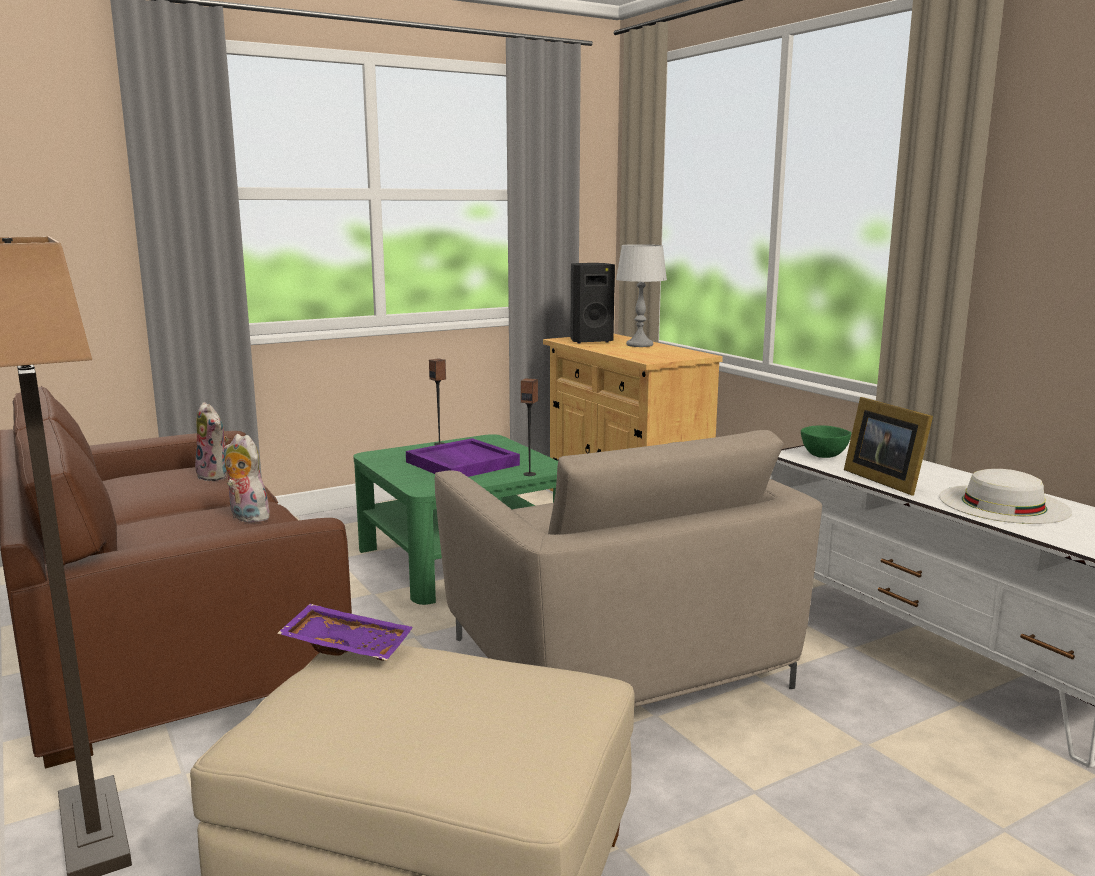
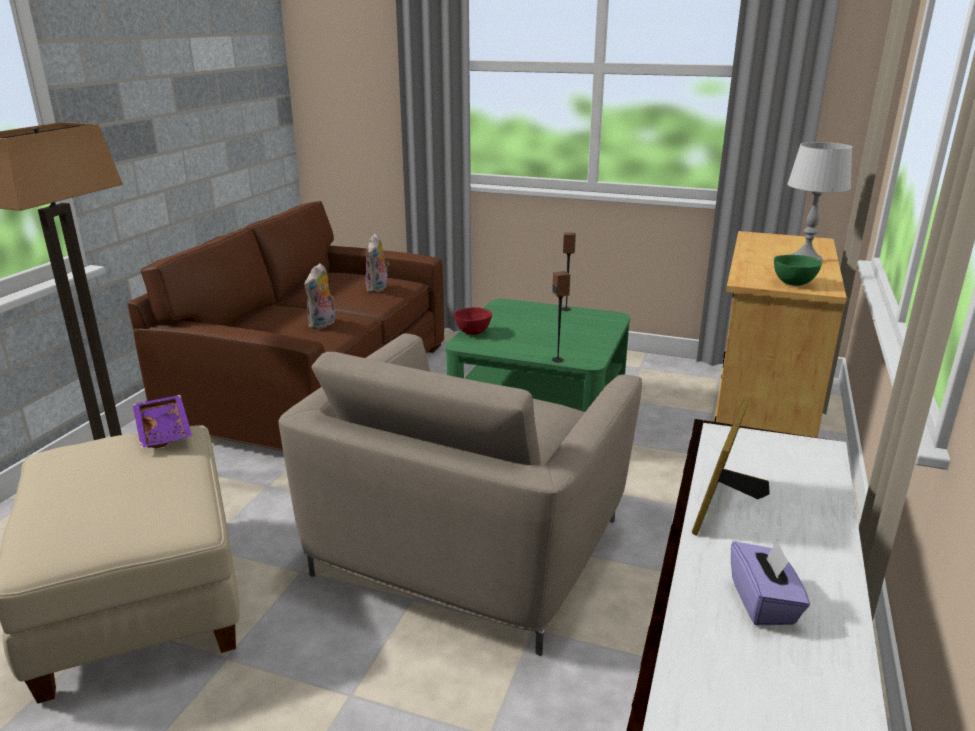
camera: 50 degrees right, 10 degrees up
(246, 517) = (323, 325): plush toy -> plush toy turned 150 degrees counterclockwise
(408, 480) = (472, 332): none -> red bowl
(461, 463) = (537, 332): purple tray -> none
(590, 341) = (772, 243): black speaker -> none
(824, 456) = (749, 451): green bowl -> green bowl (793, 284)
(1003, 504) = (763, 602): white hat -> purple tissue box

